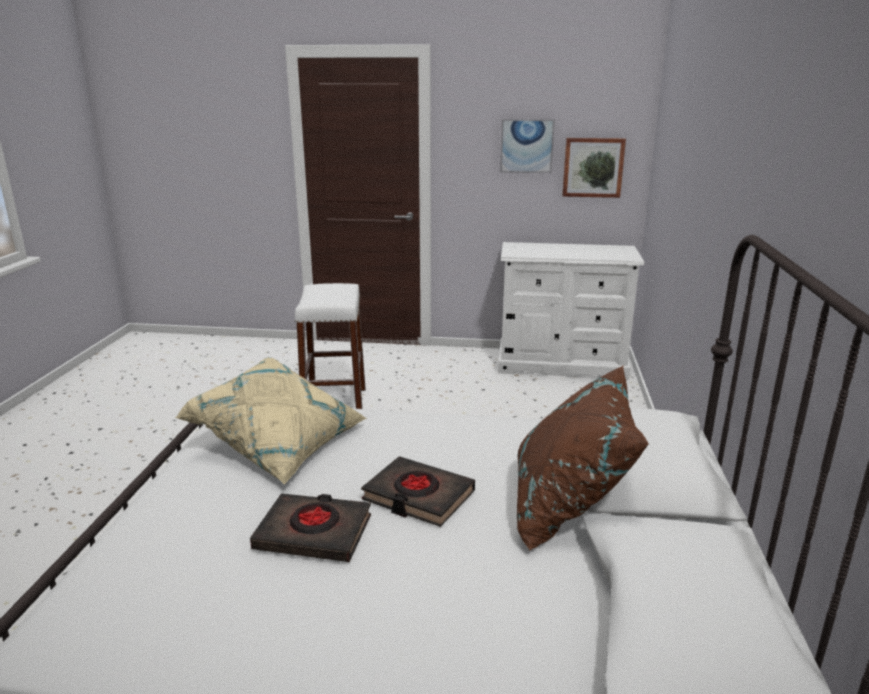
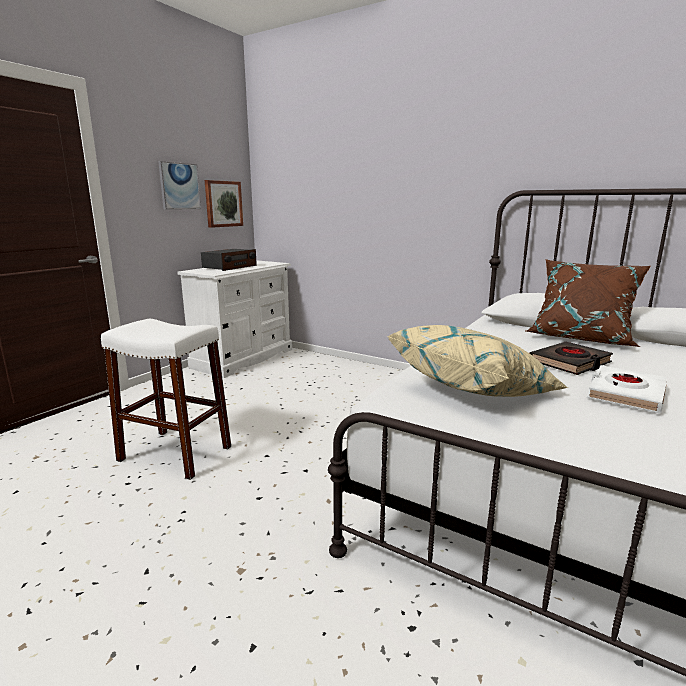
camera: 65 degrees left, 5 degrees down
(314, 533) = (625, 394): black book -> white book
(562, 249) = (230, 267): none -> radio

